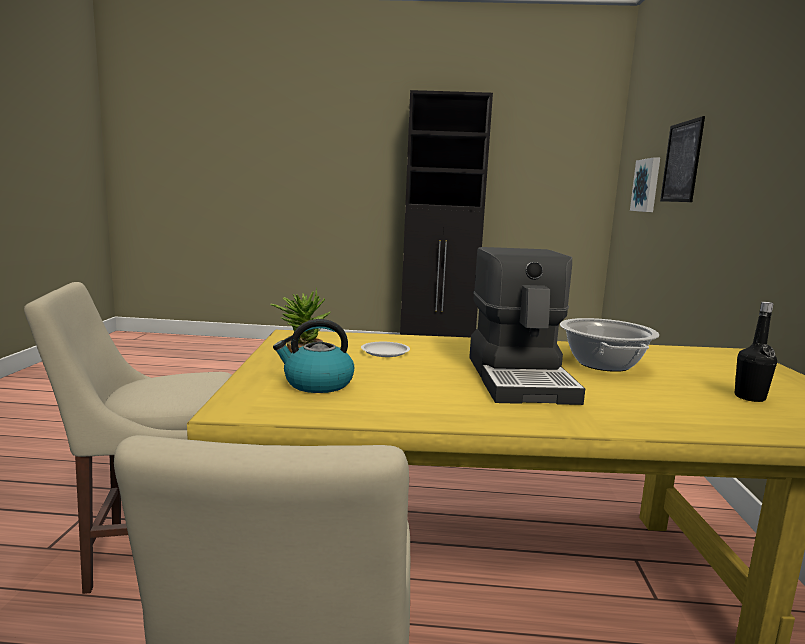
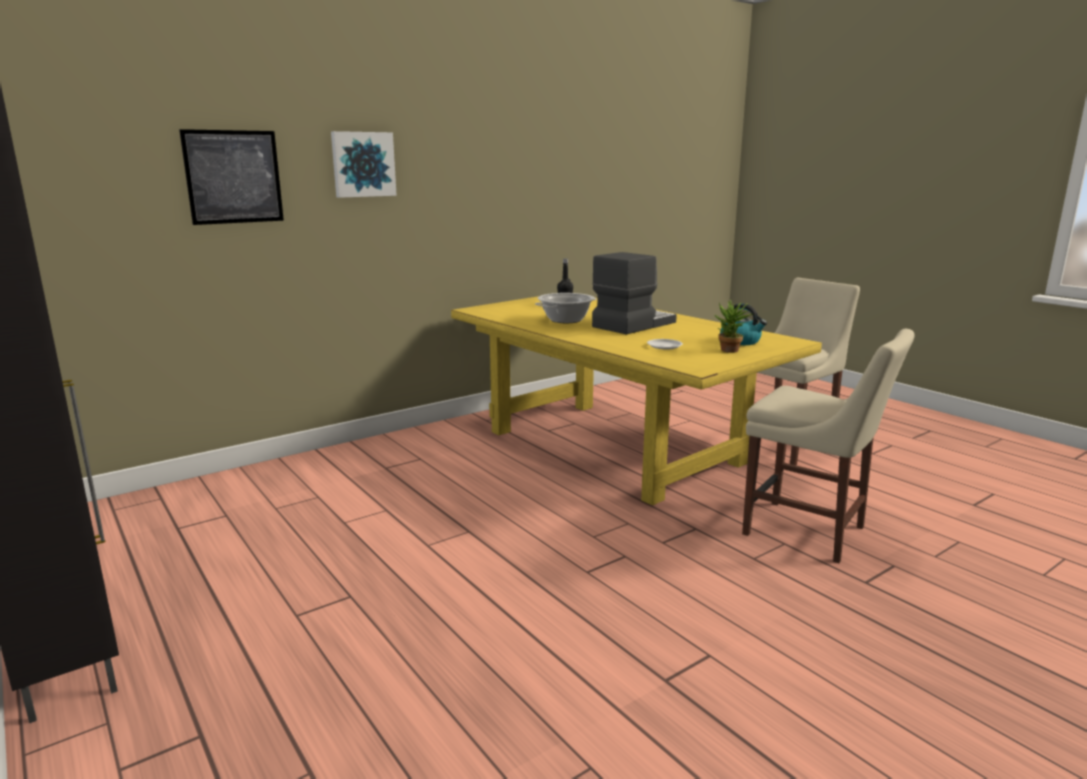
camera: 130 degrees left, 5 degrees up
(647, 185) = (120, 206): picture -> picture (363, 164)

